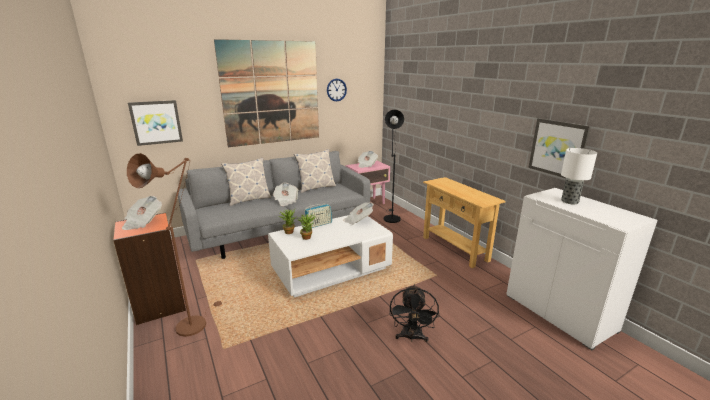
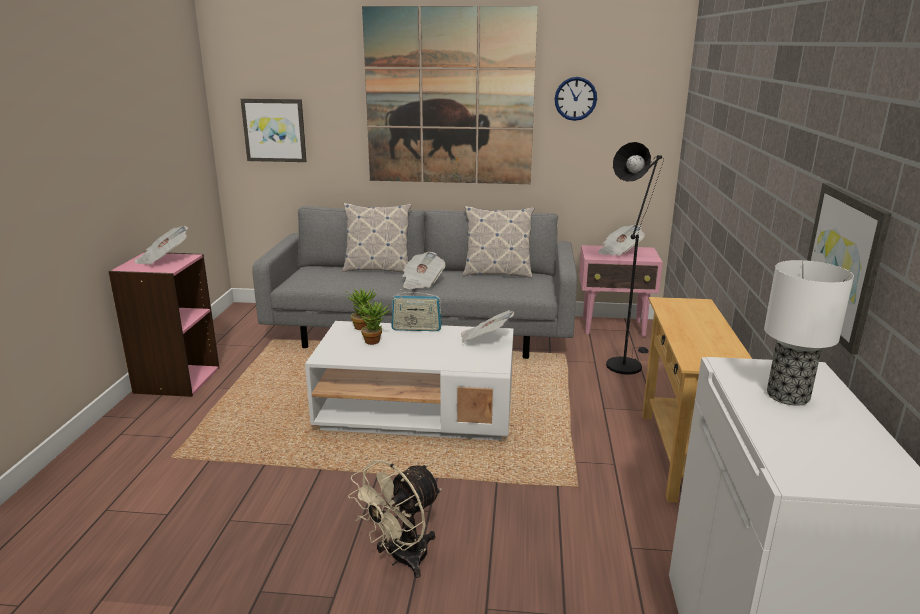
camera: 35 degrees right, 0 degrees up
(159, 305) = (176, 380): orange bookcase -> pink bookcase
(194, 322) = (183, 414): brown floor lamp -> none
(411, 337) = (401, 559): black fan -> beige fan

